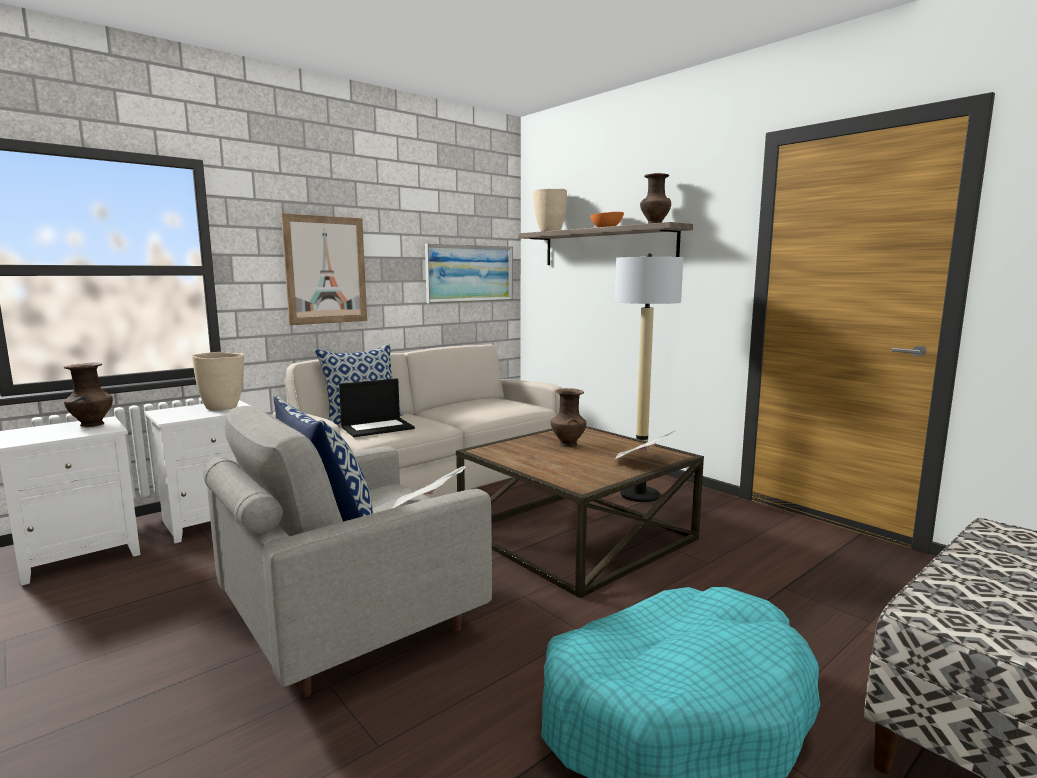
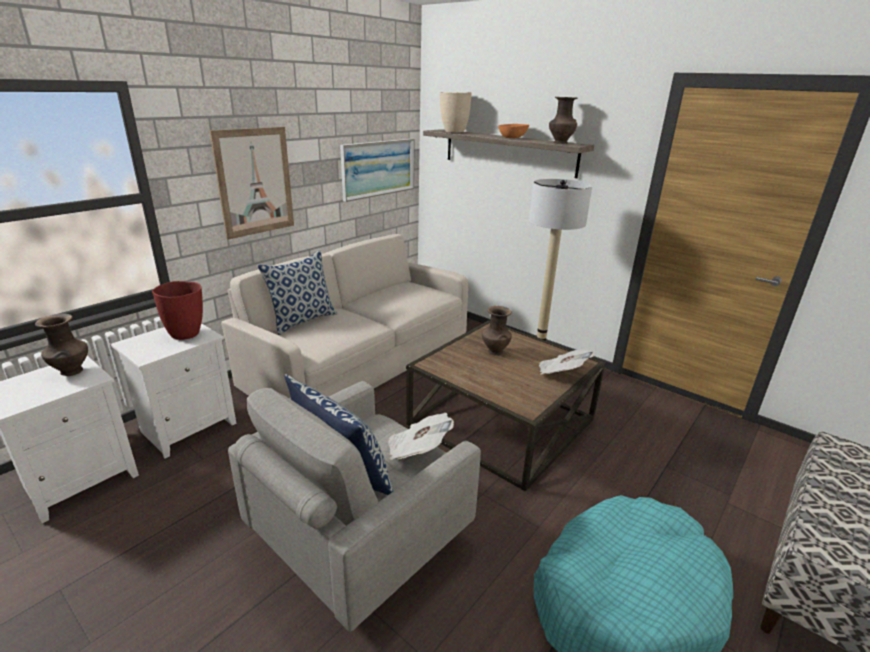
camera: 10 degrees left, 15 degrees up
(223, 407) = (186, 334): beige vase -> red vase
(378, 427) = (324, 334): laptop -> none

